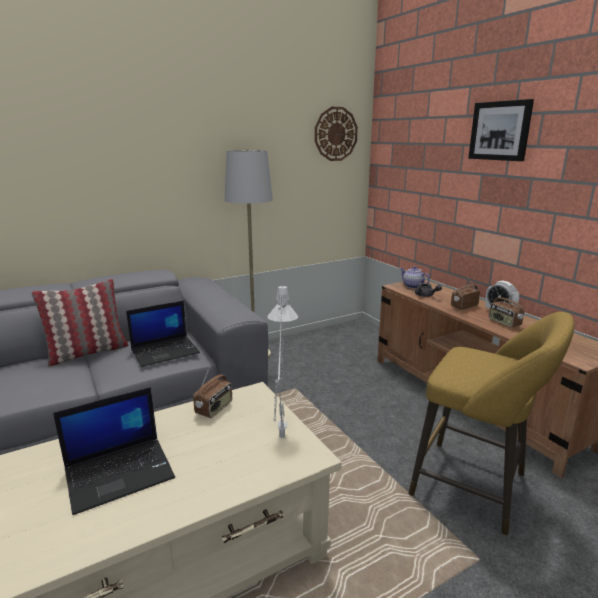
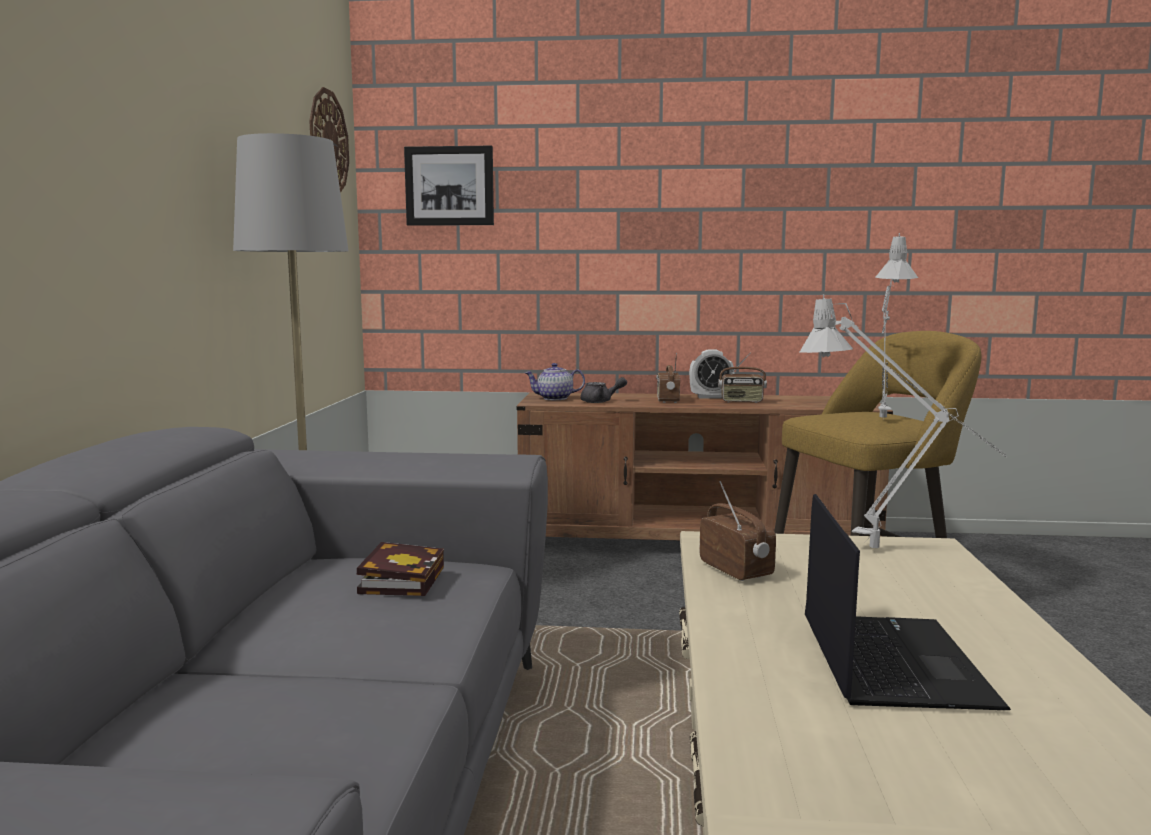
camera: 55 degrees left, 10 degrees down
(87, 352) = (215, 657): pillow -> none
(166, 351) = (401, 578): laptop -> book
(490, 372) = (881, 418): none -> grey table lamp
(500, 131) = (643, 146): picture -> picture (450, 186)

